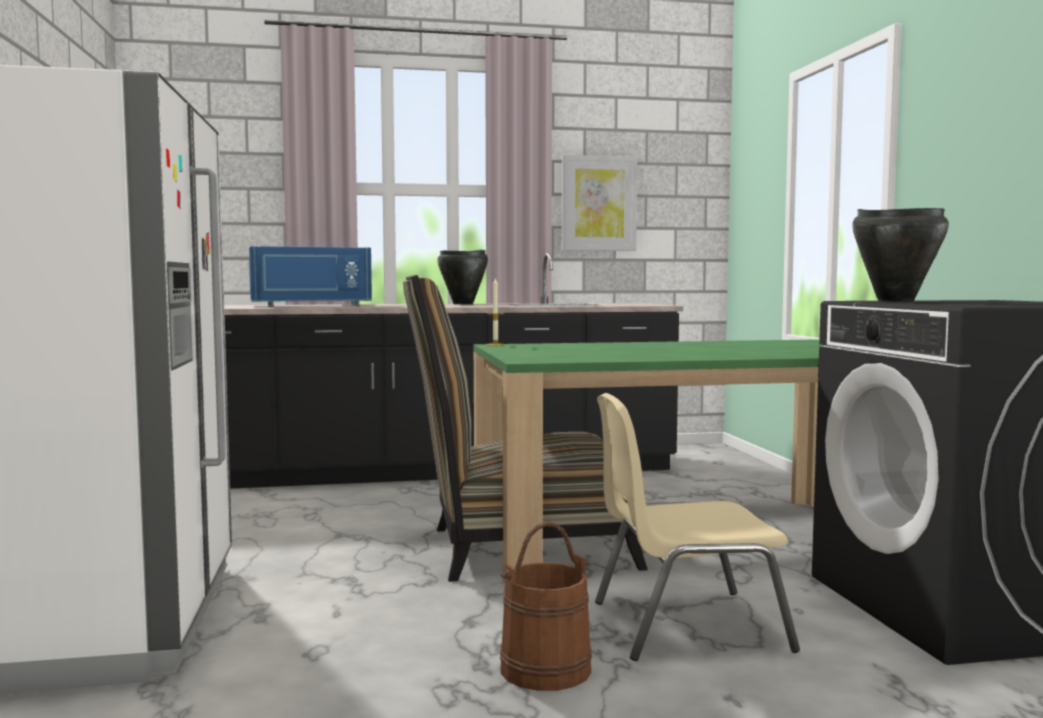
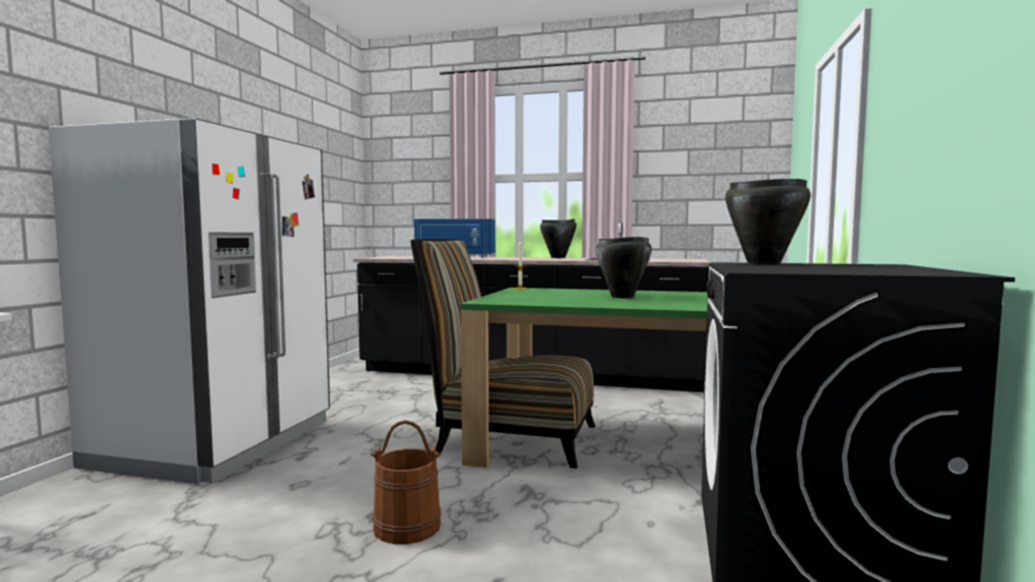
camera: 25 degrees right, 0 degrees up
(598, 203) = (673, 182): picture -> none
(661, 349) = (622, 297): none -> black cooking pot
(685, 625) = (544, 516): beige chair -> none

